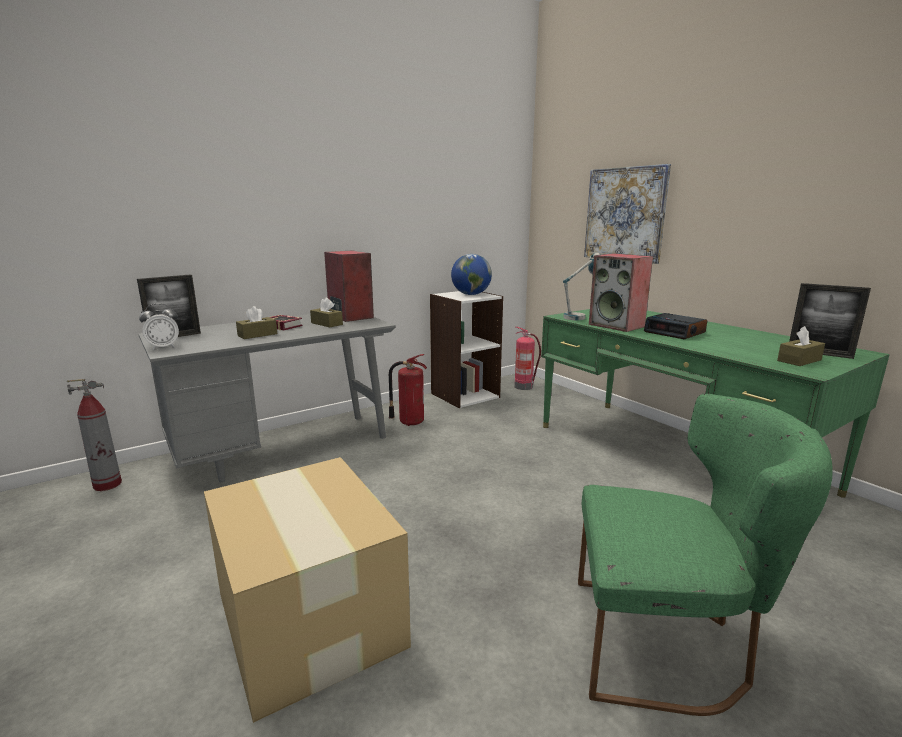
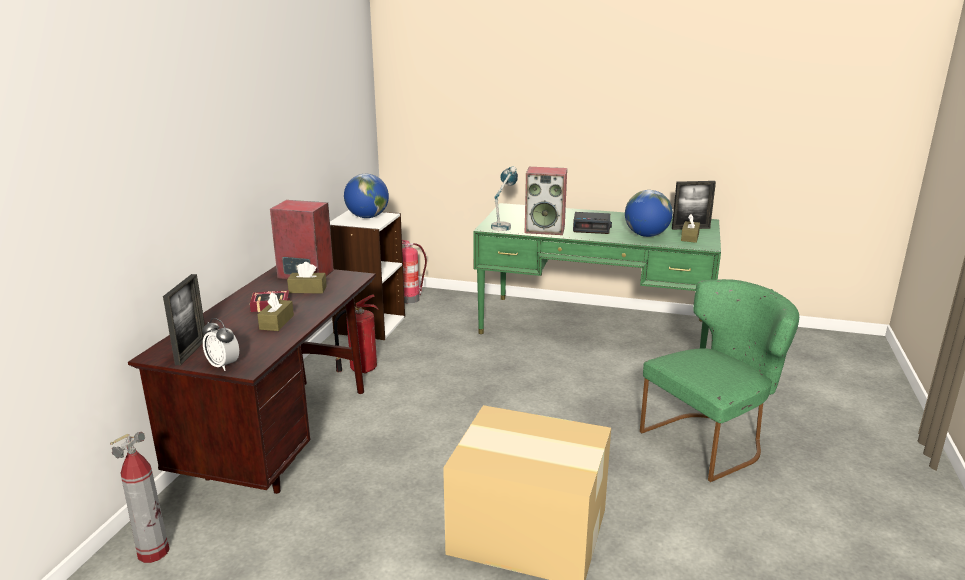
camera: 40 degrees left, 5 degrees up
(163, 347) = (223, 365): alarm clock -> alarm clock turned 105 degrees clockwise
(284, 449) = (283, 440): grey desk -> brown desk
(625, 214) = (499, 119): picture -> none
(735, 348) = (646, 235): none -> globe

